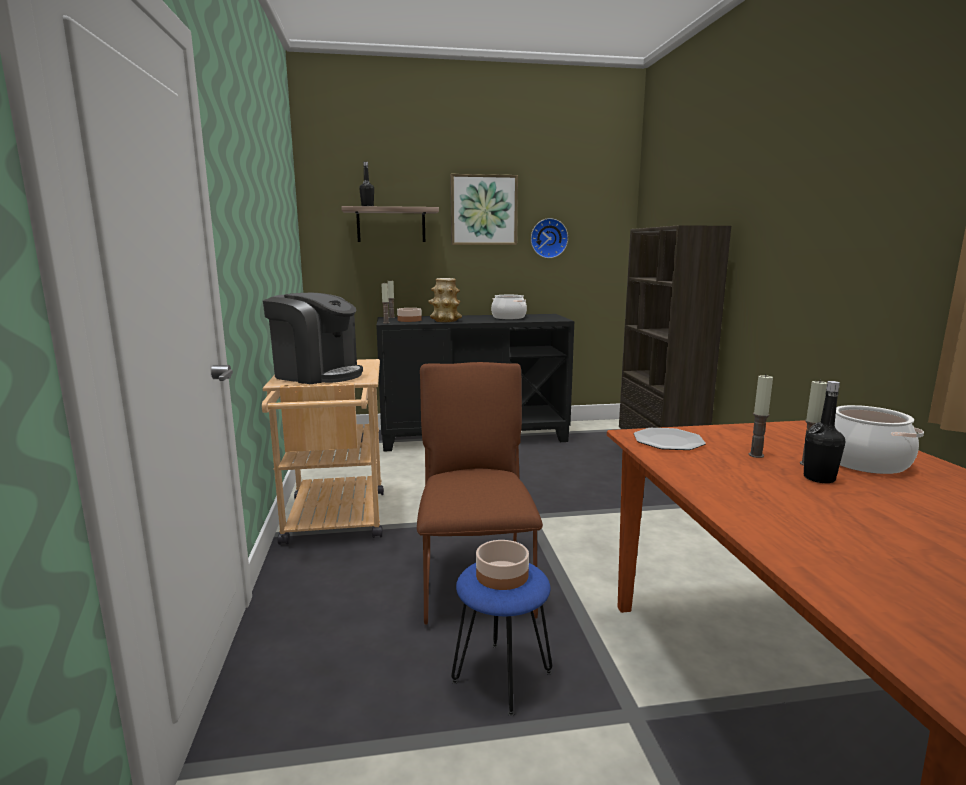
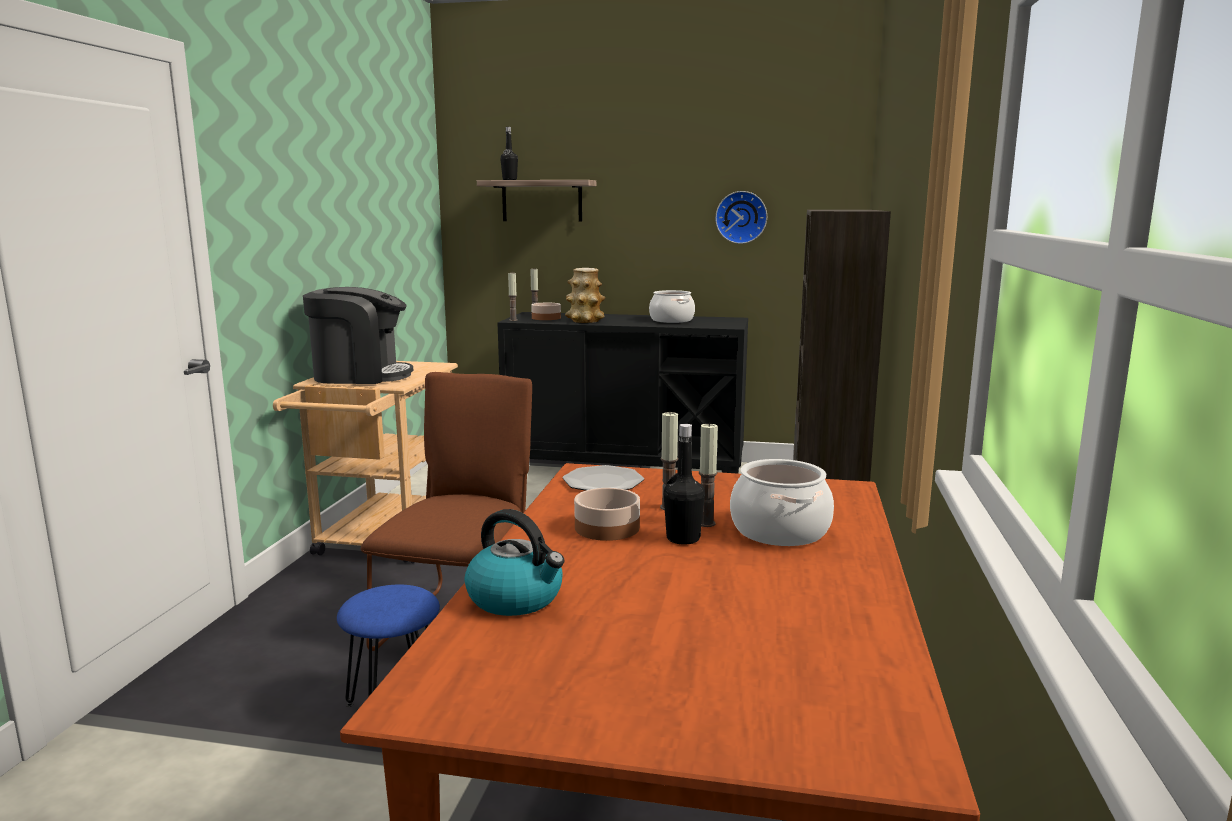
camera: 20 degrees right, 0 degrees up
(317, 374) = (360, 376): coffee machine -> coffee machine turned 45 degrees counterclockwise
(483, 210) = (655, 181): picture -> none
(502, 575) = (387, 600): bowl -> bowl (607, 528)
(818, 553) = (516, 598): none -> kettle

